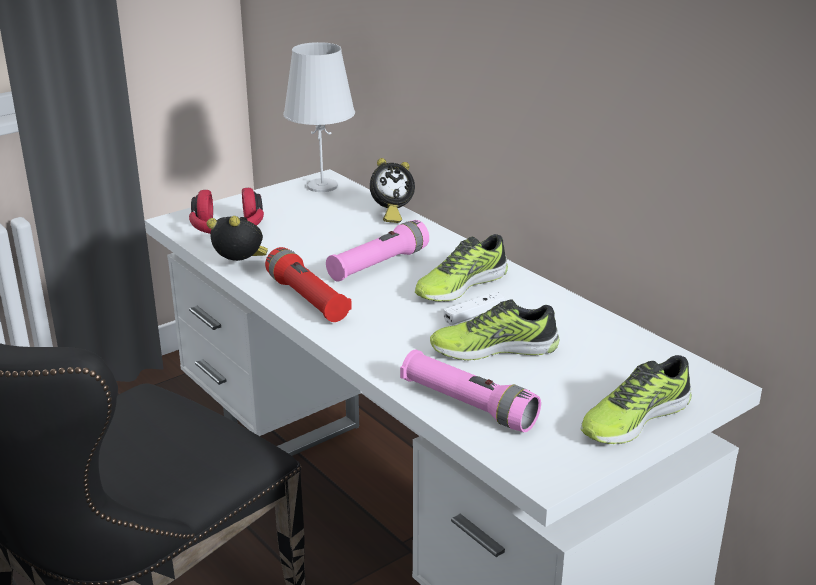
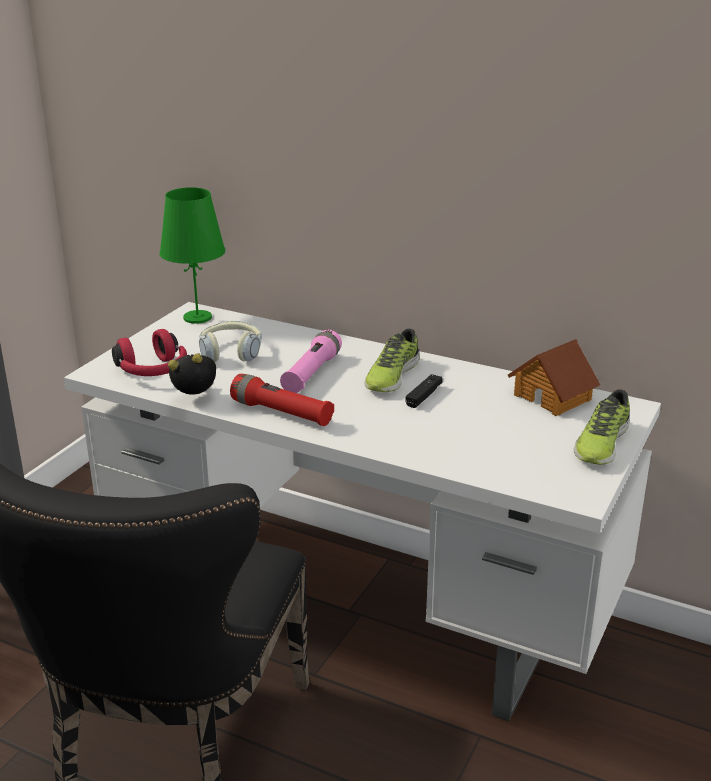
camera: 25 degrees left, 0 degrees up
(320, 226) = (231, 351): none -> headphones
(322, 186) = (198, 317): white table lamp -> green table lamp
(390, 214) = (280, 330): alarm clock -> none
(468, 405) = (483, 463): pink flashlight -> none
(474, 315) = (424, 396): white game controller -> black game controller
(494, 348) = (461, 418): shoe -> none
(626, 349) = (553, 396): none -> toy house

